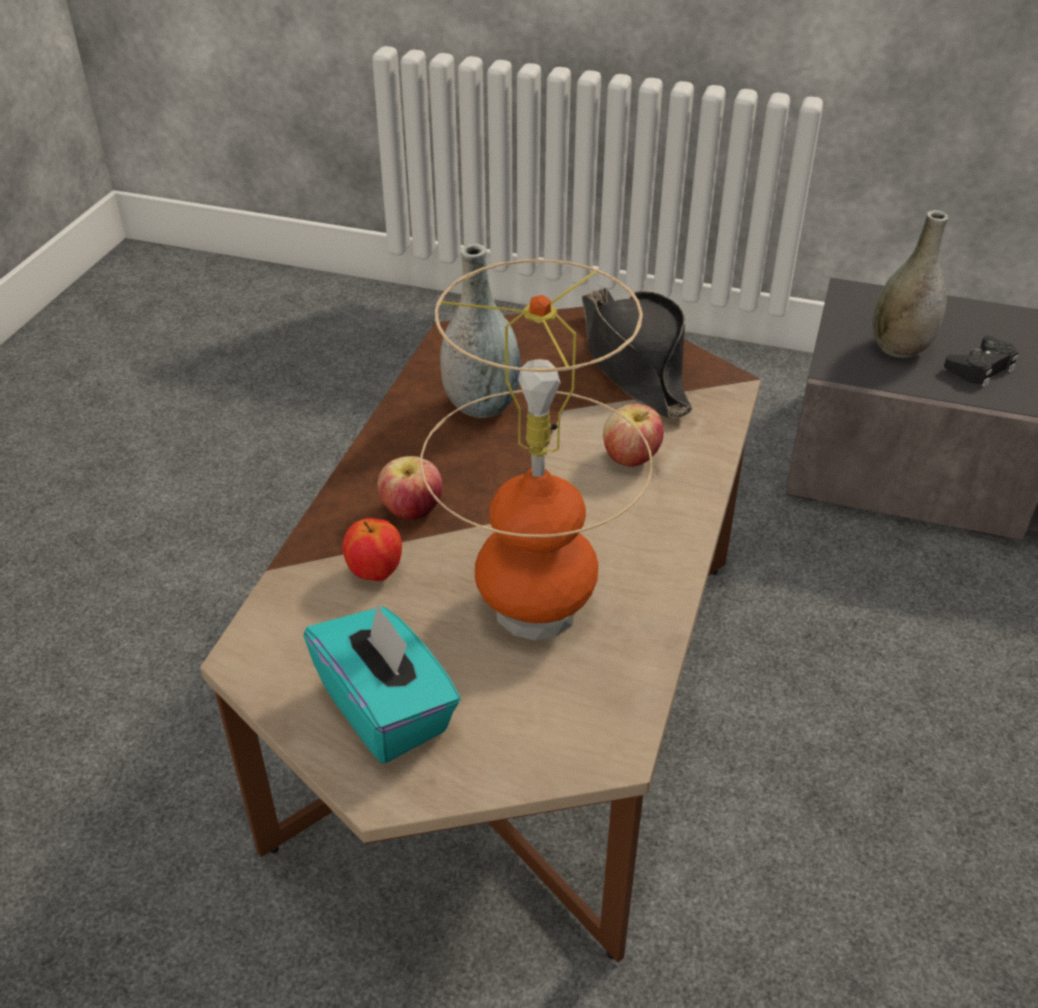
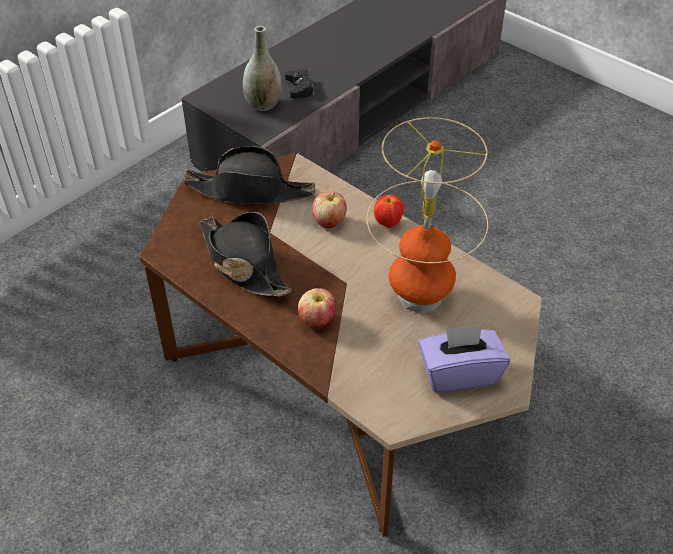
camera: 65 degrees left, 5 degrees up
(375, 573) = (358, 350): apple -> apple (388, 223)
(386, 709) = (459, 373): turquoise tissue box -> purple tissue box
(481, 406) = (242, 263): grey vase -> black hat

